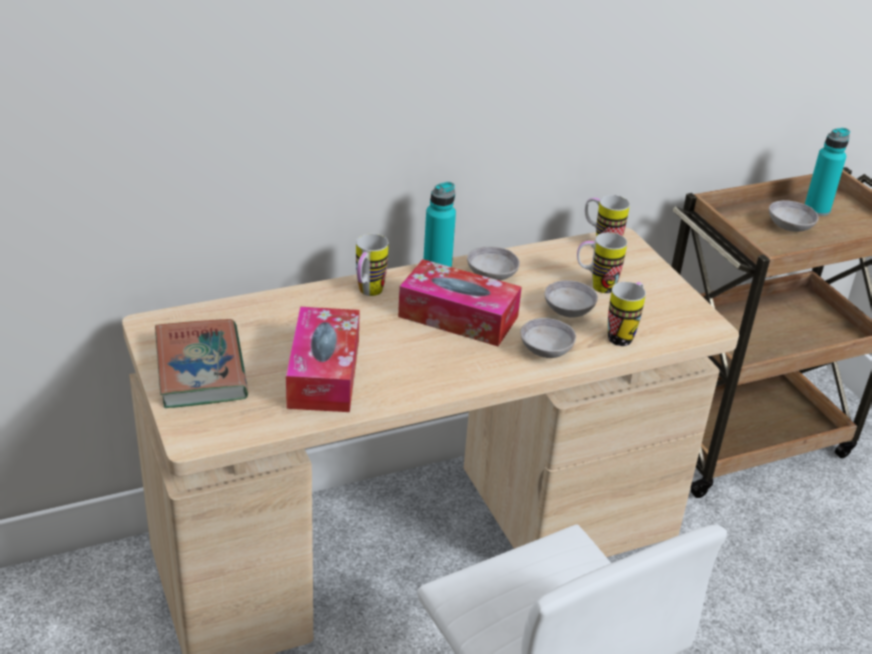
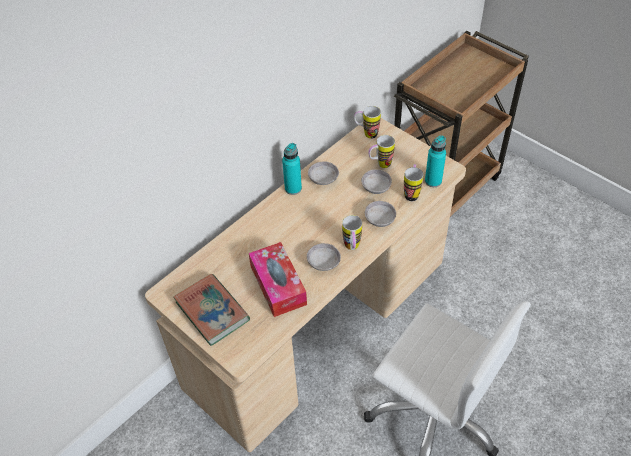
camera: 20 degrees left, 15 degrees up
(367, 294) = (266, 220): mug -> mug (352, 248)
(458, 317) = (323, 216): tissue box -> none
(789, 227) = (456, 83): grey bowl -> grey bowl (323, 263)
(816, 209) = (463, 65): turquoise bottle -> turquoise bottle (433, 181)

